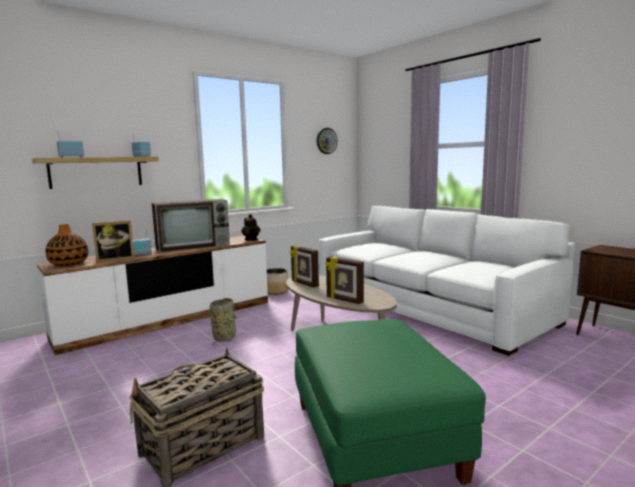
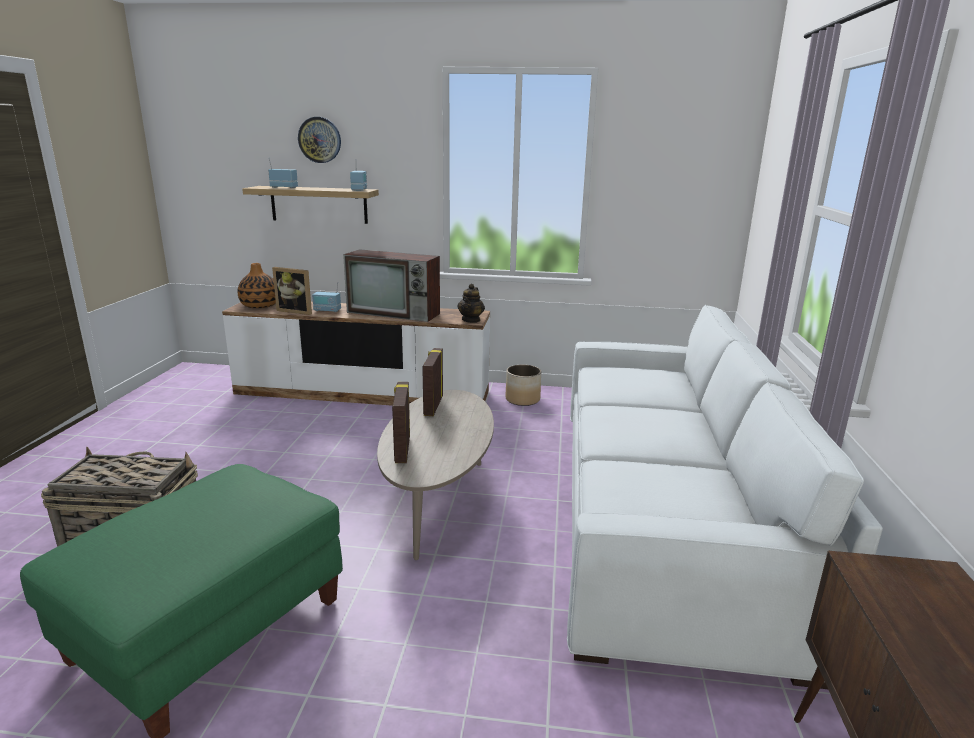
camera: 45 degrees right, 10 degrees up
(225, 337) = (356, 437): basket -> none
(326, 141) = (680, 172): wall clock -> wall clock (320, 140)

